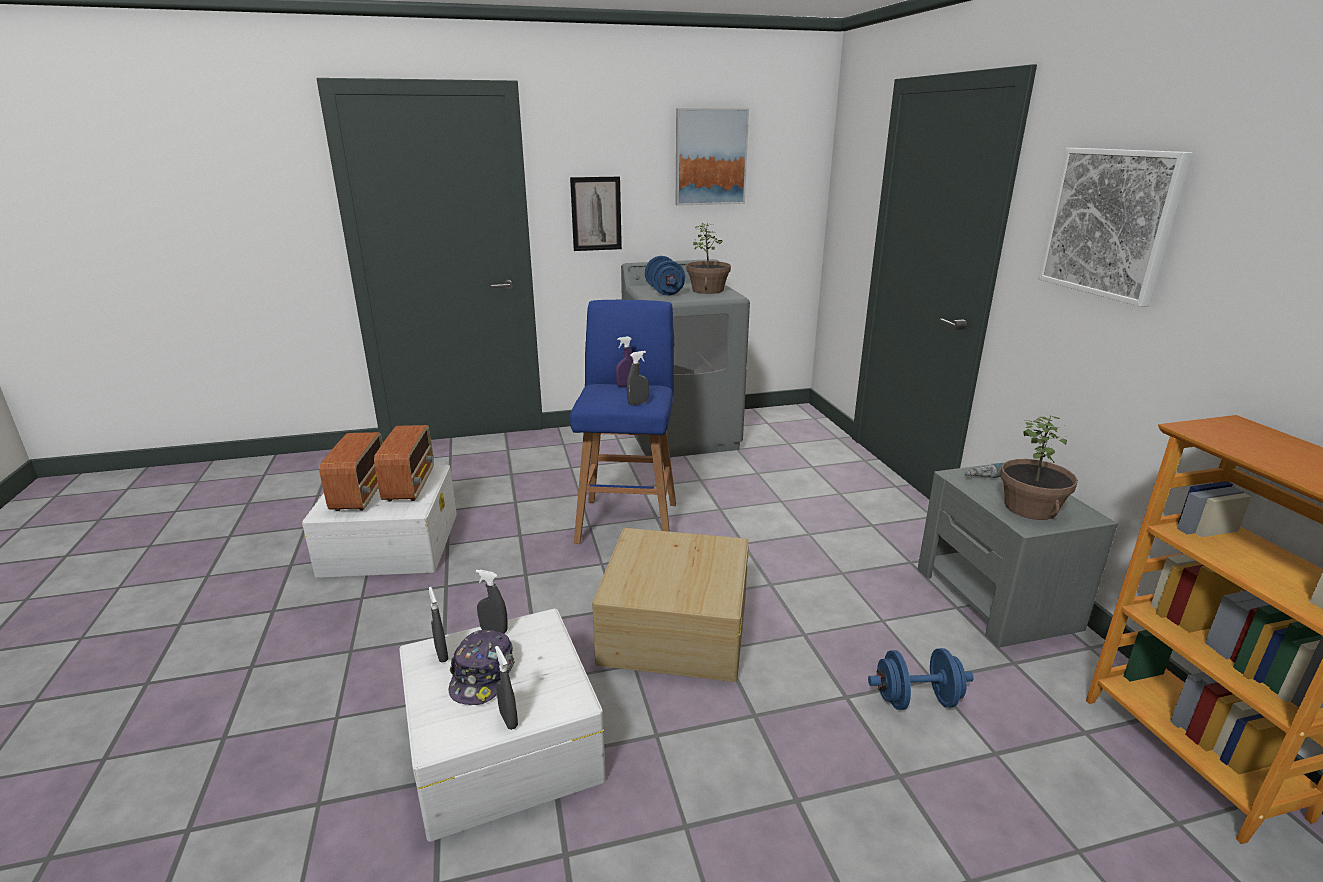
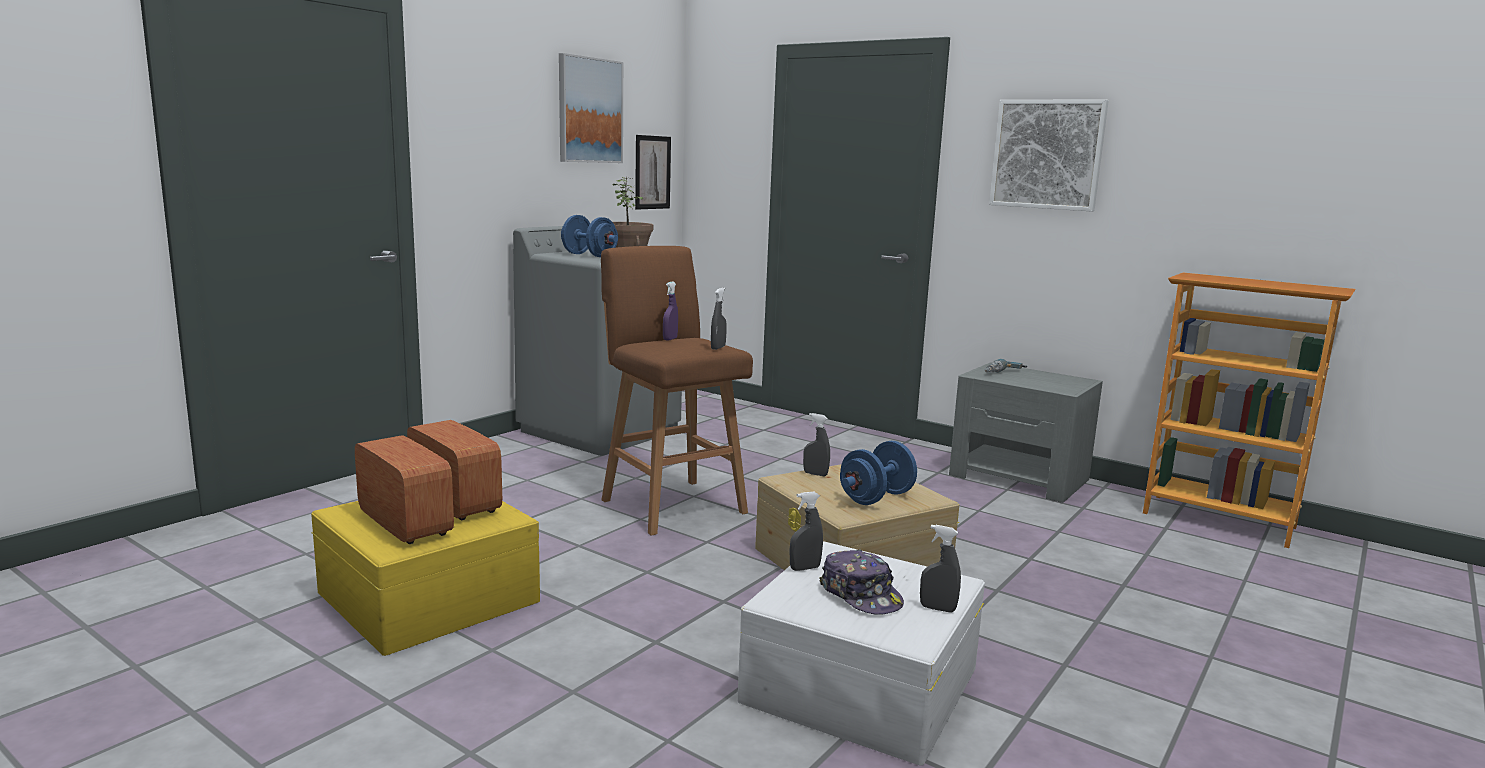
camera: 40 degrees left, 10 degrees down
(391, 542) = (428, 595): white storage box -> yellow storage box
(441, 654) = (796, 597): grey spray bottle -> grey spray bottle (815, 474)
(596, 214) = (483, 168): picture -> picture (652, 172)
(628, 520) = (671, 505): blue stool -> brown stool
(916, 700) = (1068, 545): blue dumbbell -> blue dumbbell (876, 498)
(1031, 508) = (1049, 382): potted plant -> none

